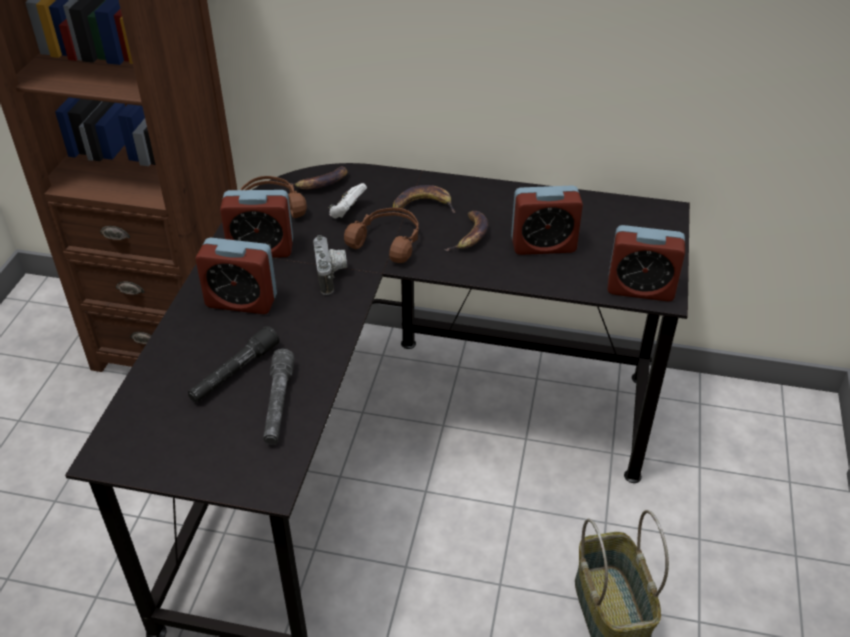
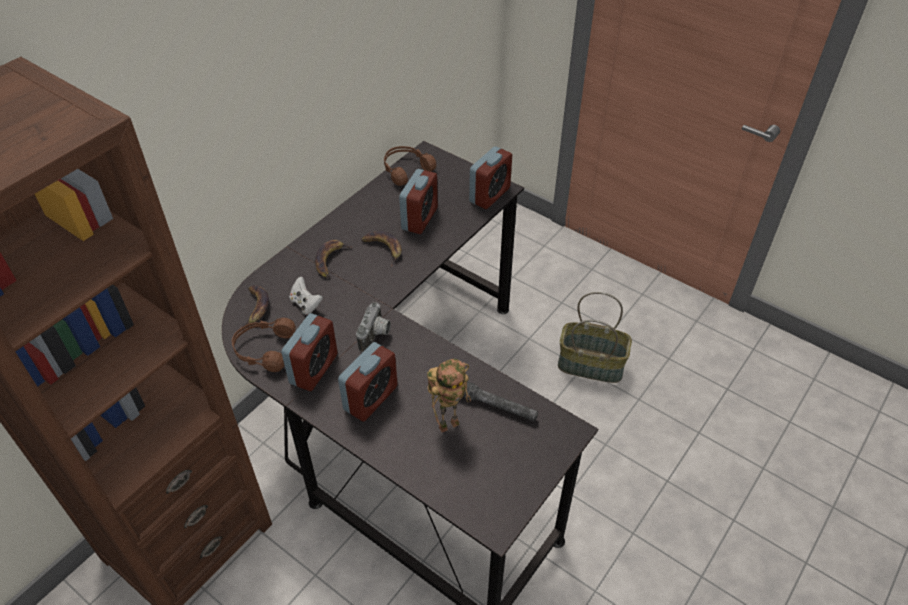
camera: 65 degrees left, 5 degrees up
(234, 372) = (449, 423): black flashlight -> toy robot
(332, 275) = (376, 336): camera -> camera turned 90 degrees clockwise
(388, 241) = (359, 293): brown headphones -> brown headphones (405, 170)

